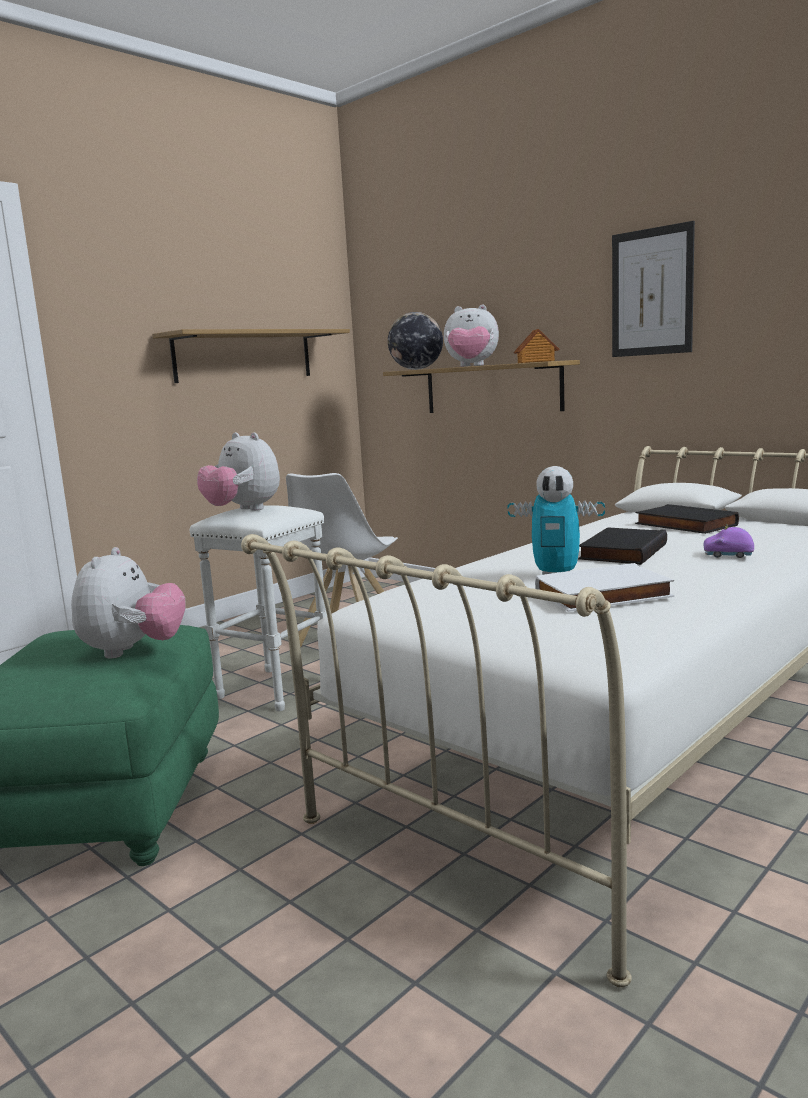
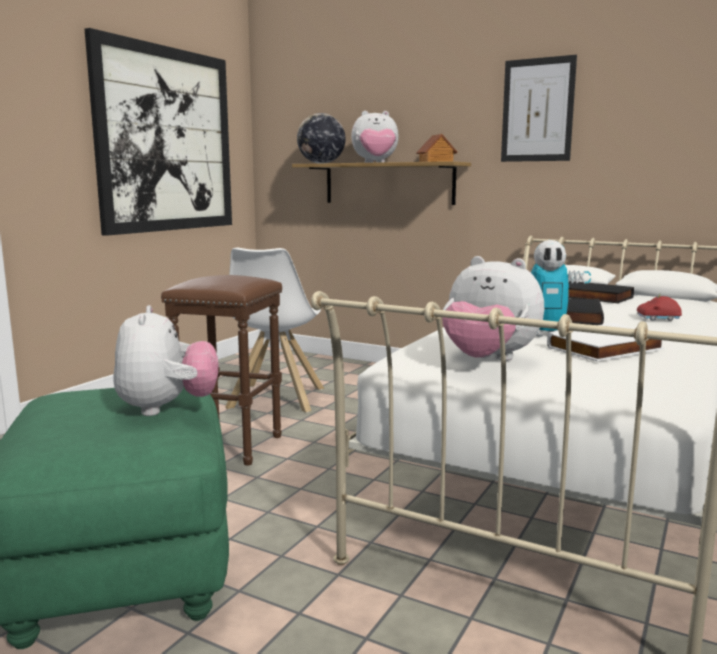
camera: 15 degrees left, 0 degrees up
(243, 510) = (213, 278): plush toy -> plush toy (488, 360)
(244, 356) = (166, 140): shelf -> picture
(274, 688) = (230, 445): white stool -> brown stool
(728, 555) = (658, 319): purple toy car -> red toy car

